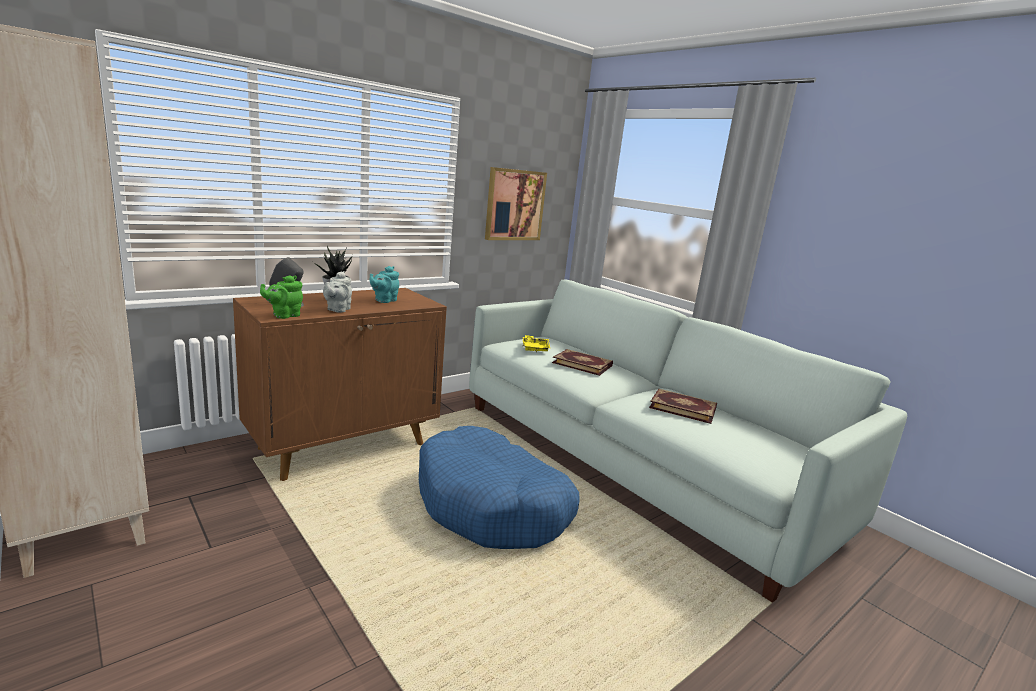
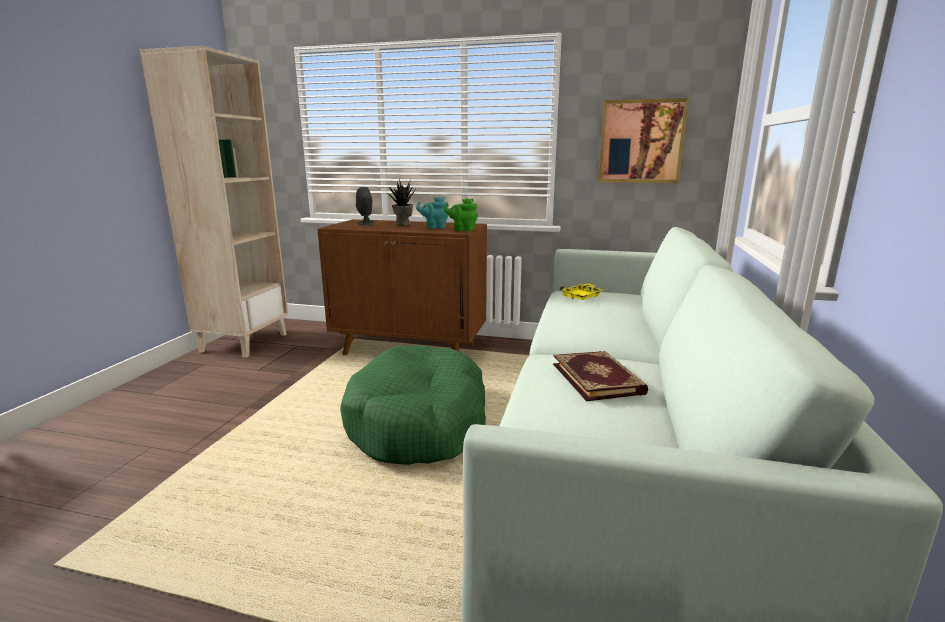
camera: 55 degrees right, 0 degrees up
(284, 315) = (341, 227): green teapot -> green teapot (462, 230)
(337, 309) = (382, 228): grey teapot -> none
(492, 505) = (418, 422): blue dog bed -> green dog bed
(582, 364) = (596, 317): book -> none

